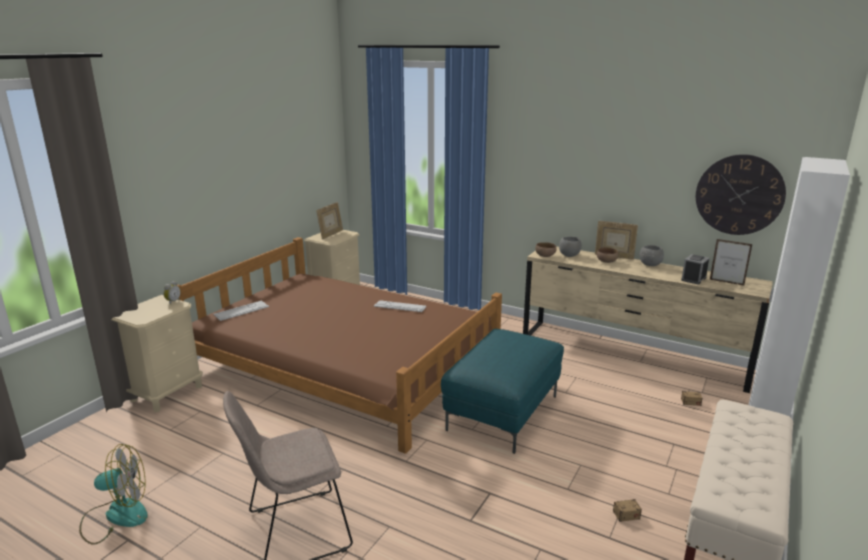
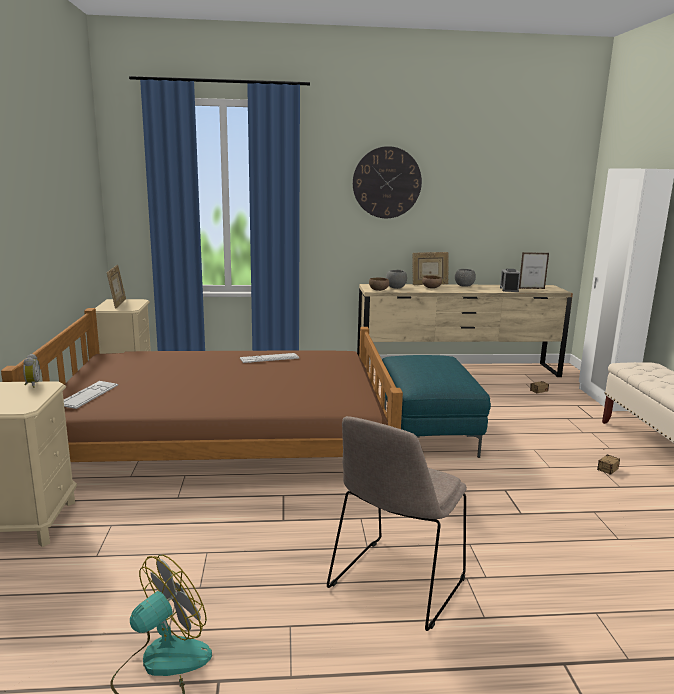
camera: 35 degrees left, 5 degrees down
(739, 195) = (525, 216): wall clock -> wall clock (387, 182)

